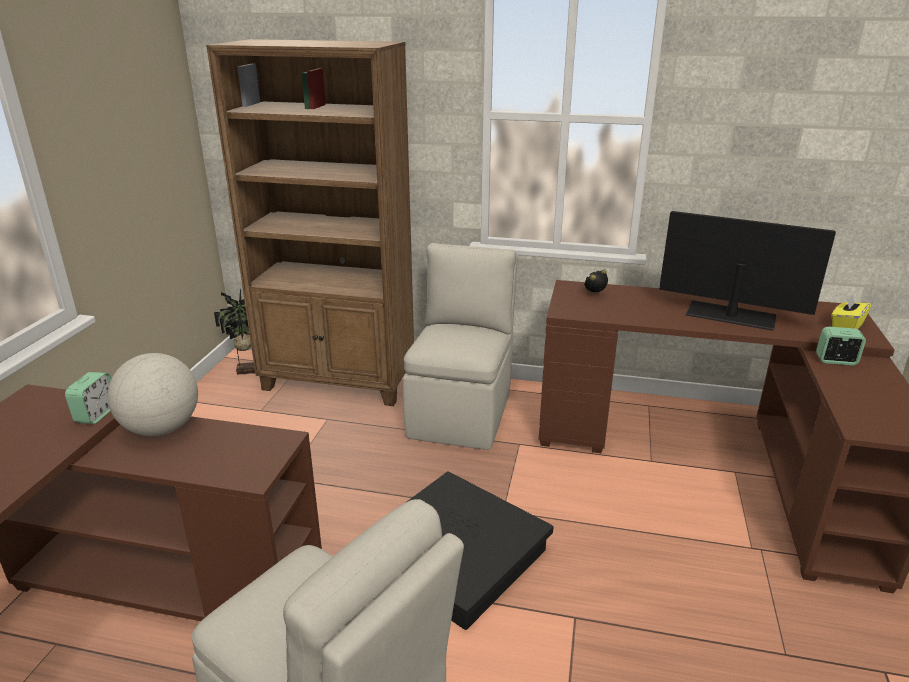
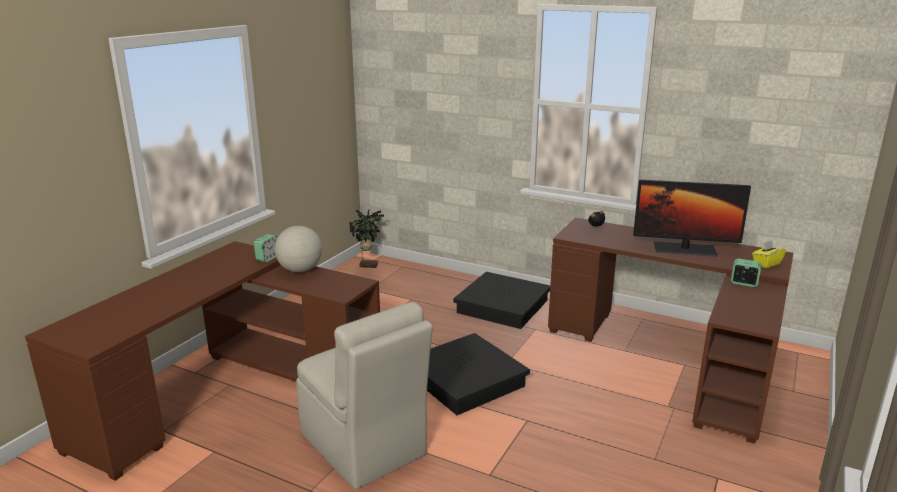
camera: 15 degrees right, 5 degrees down
(339, 382) = (426, 279): brown bookcase -> none
(461, 412) = (503, 306): beige chair -> black storage box
(730, 315) = (685, 249): monitor -> monitor turned 150 degrees clockwise

